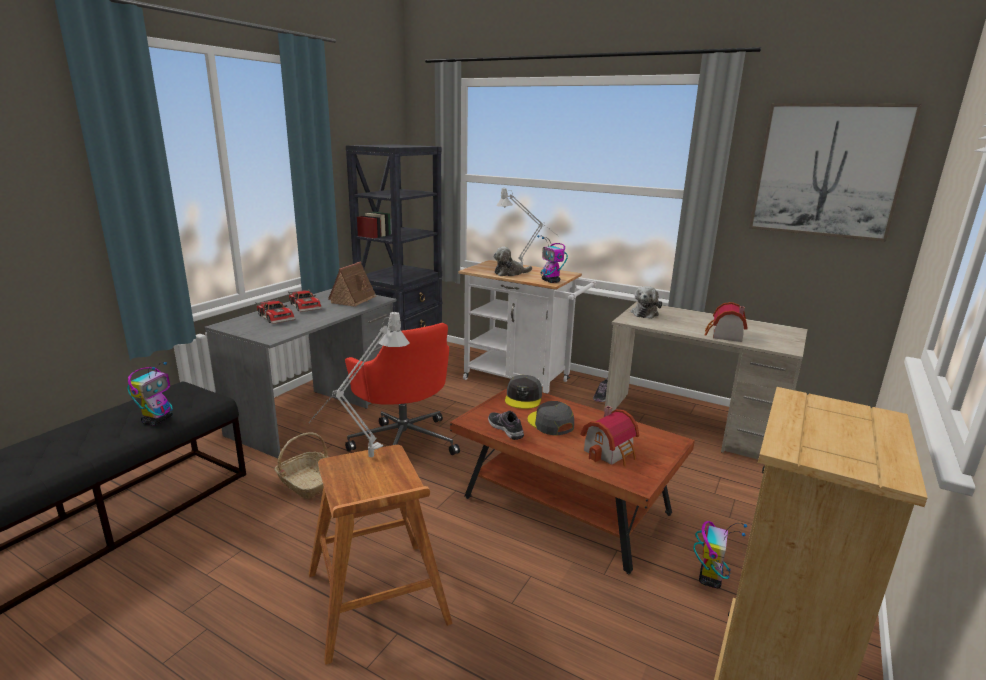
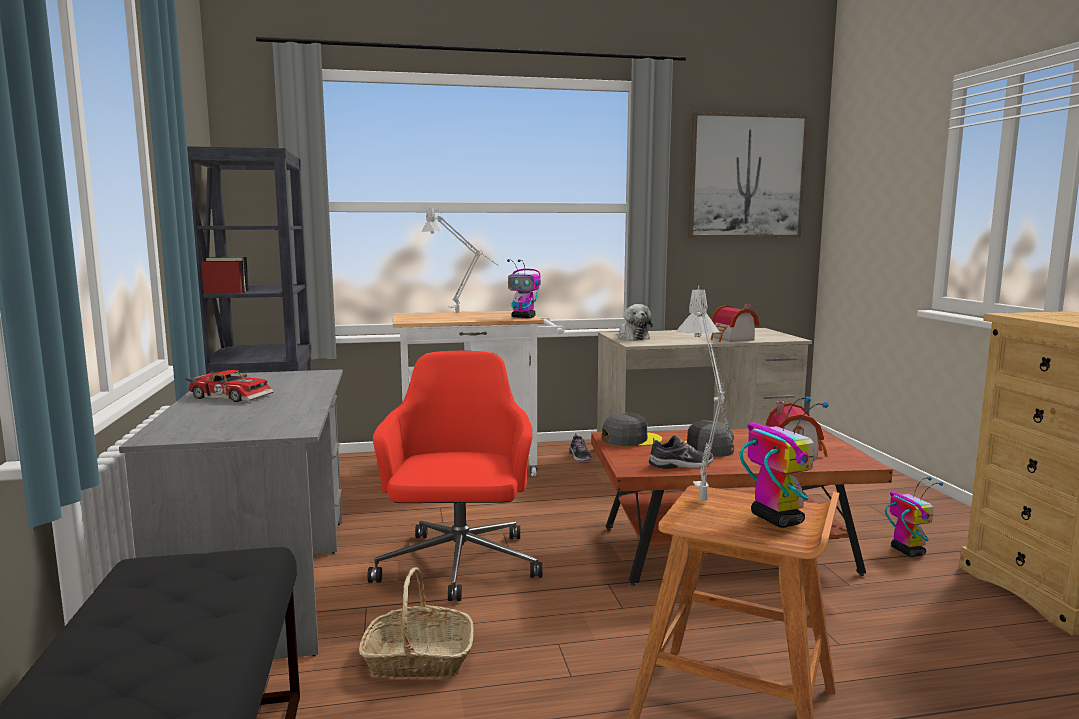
camera: 40 degrees left, 10 degrees down
(158, 420) = (226, 610): toy robot -> toy robot (776, 519)
(277, 317) = (224, 413): toy car -> none
(353, 300) = (286, 379): toy house -> none
(404, 442) = (459, 566): red office chair -> red office chair turned 105 degrees counterclockwise
(505, 429) = (681, 465): shoe -> shoe turned 150 degrees clockwise
(510, 273) = (460, 318): plush toy -> none
(523, 398) = (630, 439): grey cap -> grey cap turned 75 degrees counterclockwise

